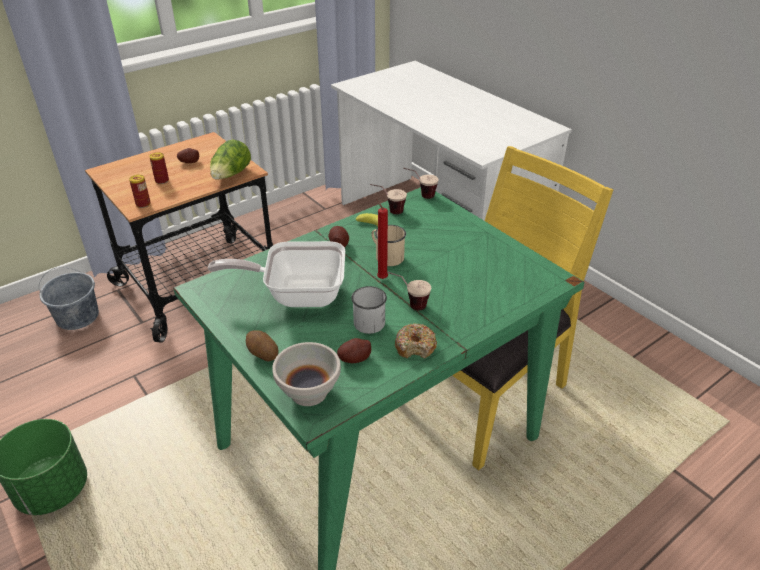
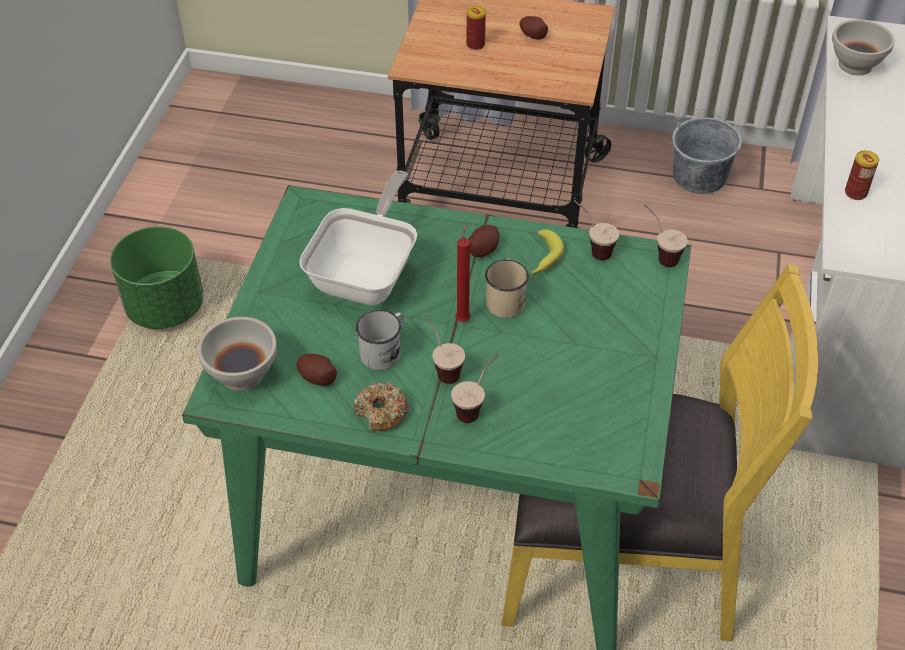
camera: 50 degrees right, 10 degrees up
(78, 317) = (356, 147): grey bucket -> grey bucket (700, 177)
(143, 204) = (422, 64): can -> can (855, 193)
(231, 175) = (550, 82): lettuce -> none
(263, 355) = (259, 310): potato -> none
(297, 294) = (368, 274): frying pan -> frying pan turned 60 degrees clockwise
(372, 95) = (854, 66): none -> white bowl
(453, 307) = (476, 406): none -> cup

